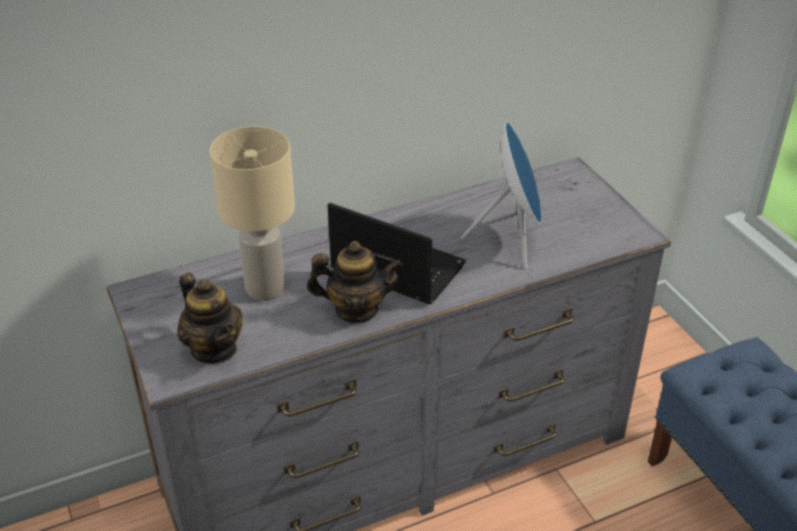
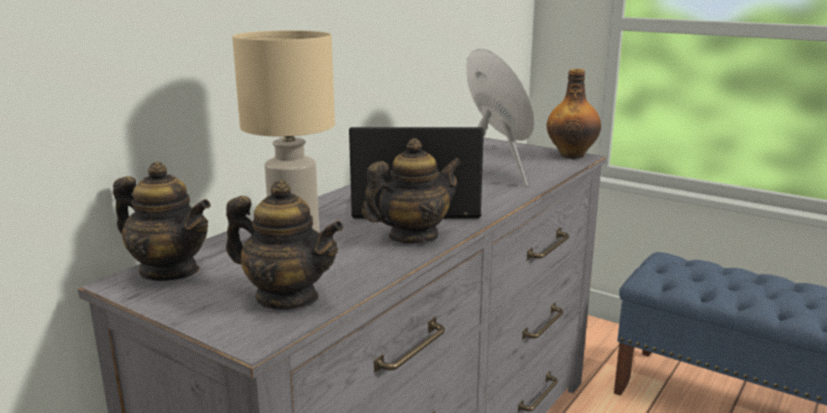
camera: 30 degrees left, 20 degrees down
(166, 289) = (169, 271): none -> teapot
(634, 228) = (571, 155): none -> bottle

